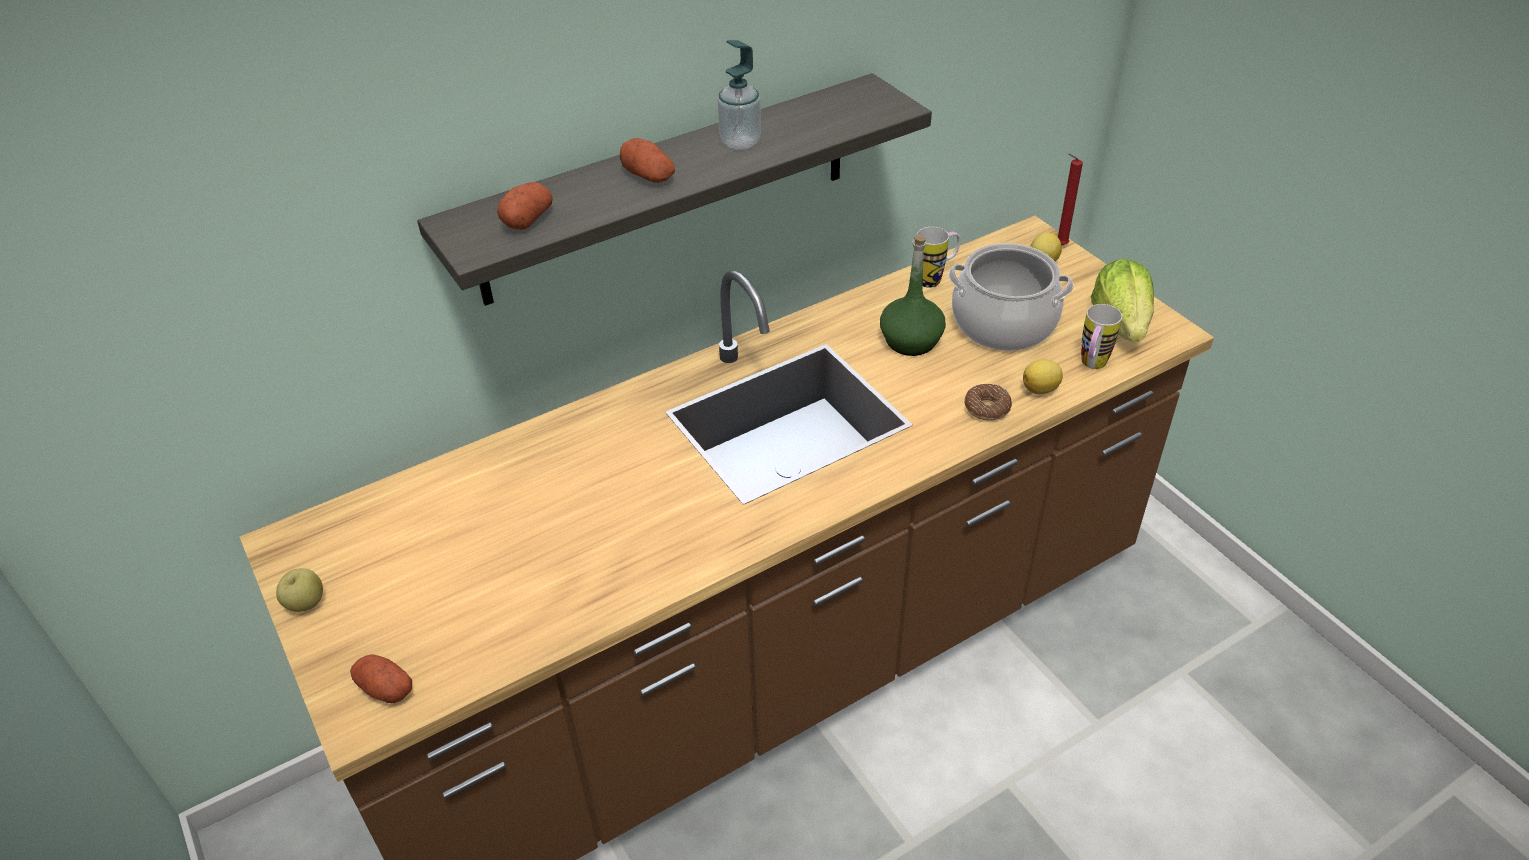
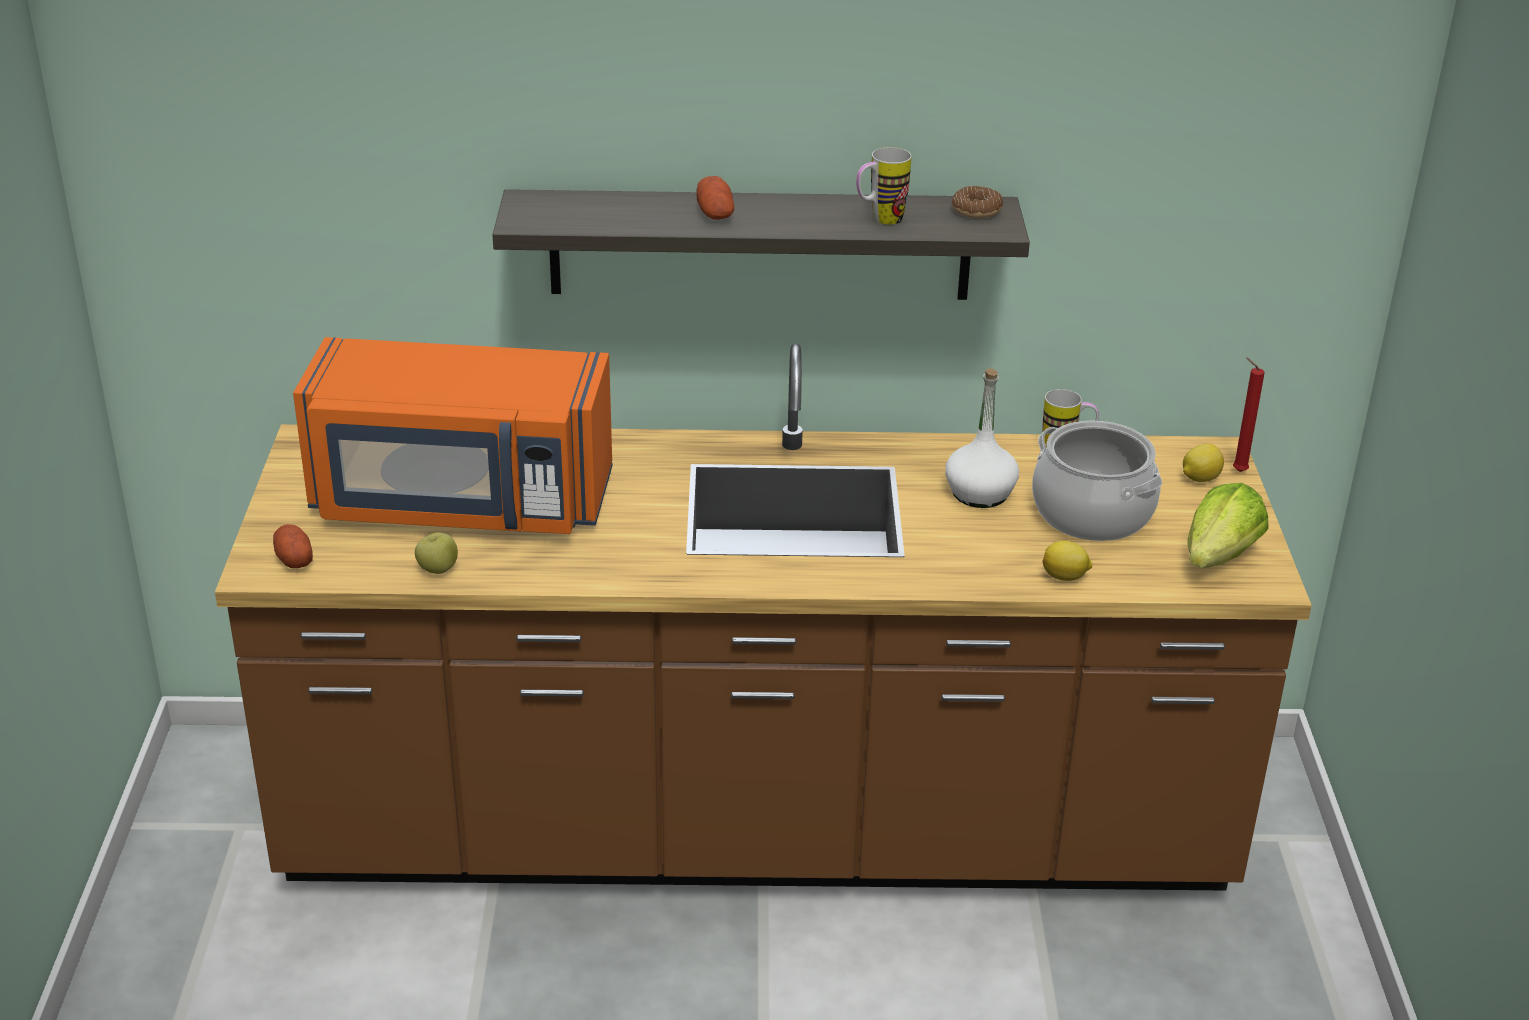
camera: 30 degrees right, 10 degrees down
(305, 604) = (287, 484): apple -> apple (437, 570)
(498, 544) = (461, 502): none -> orange microwave
(527, 219) = (584, 214): potato -> none
(740, 142) = (823, 213): soap dispenser -> none
(911, 341) = (980, 493): green bottle -> white bottle
(987, 408) = (992, 571): donut -> donut (976, 210)
(1091, 366) = (1142, 579): mug -> mug (879, 221)

